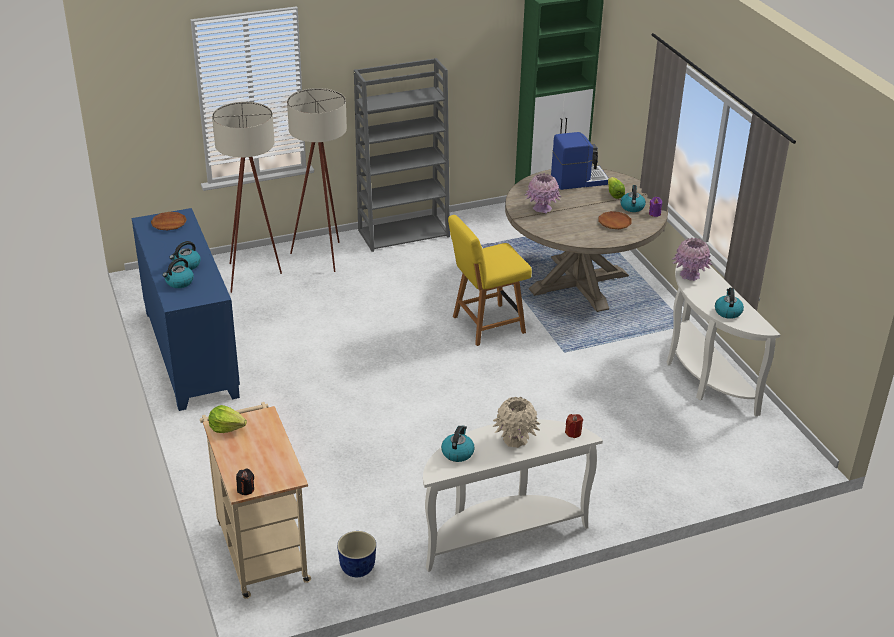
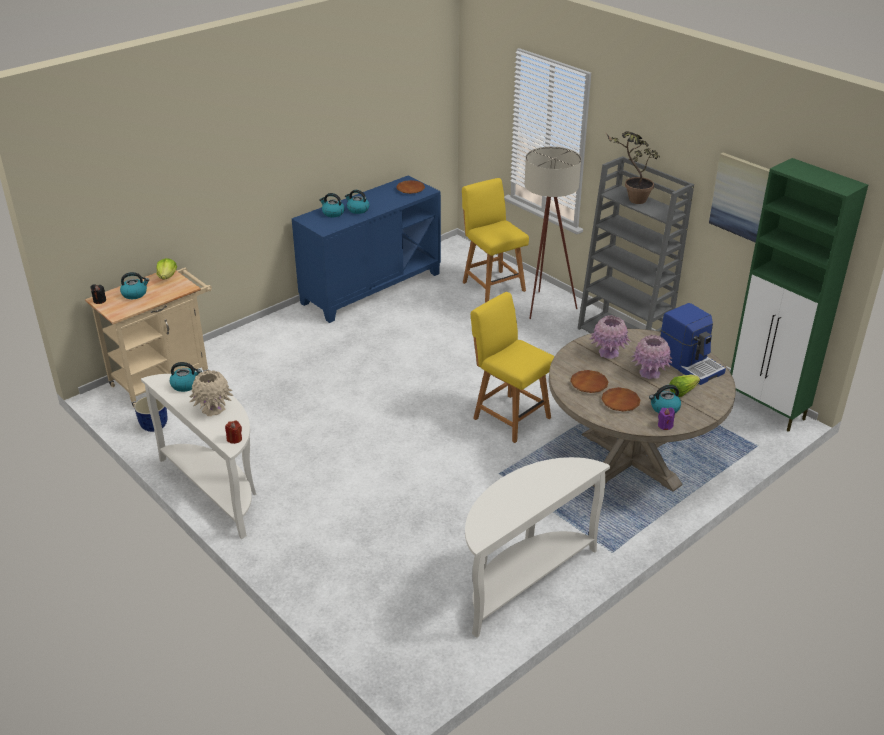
camera: 70 degrees right, 0 degrees up
(255, 276) = (492, 285): beige floor lamp -> yellow chair
(390, 101) = (630, 200): none -> potted plant
(483, 46) = (742, 197): none -> picture
(582, 229) = (589, 384): none -> brown plate
(689, 275) = (553, 469): pink vase -> pink vase (649, 373)
(728, 311) = (496, 507): kettle -> kettle (135, 294)

